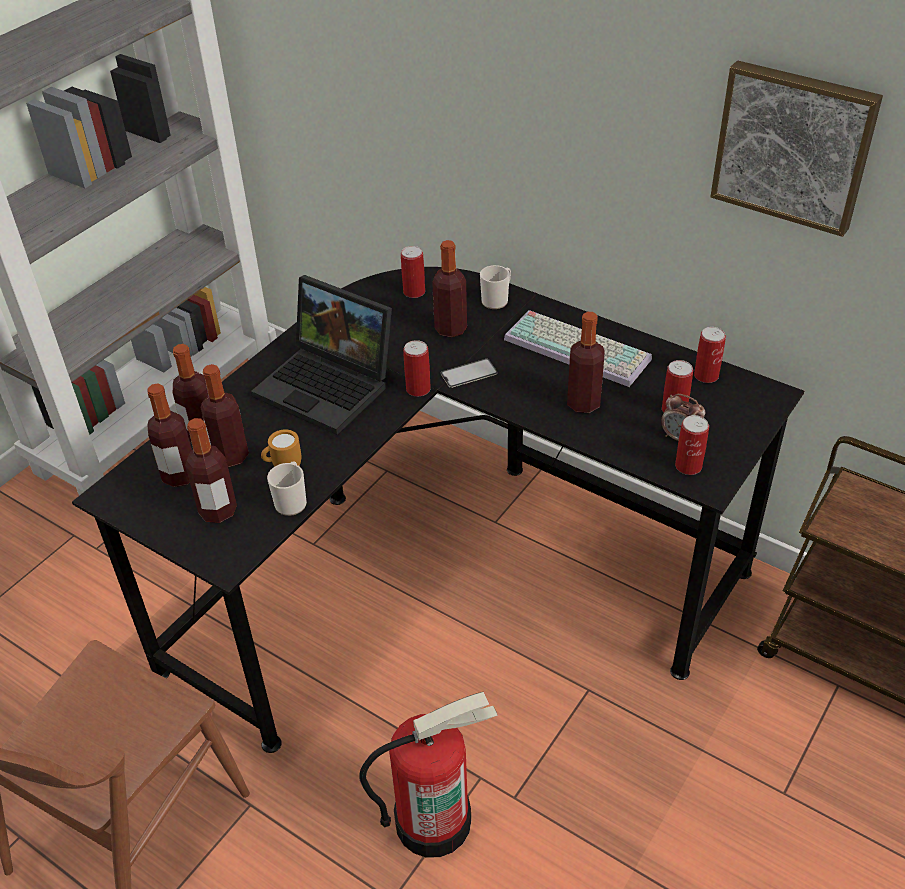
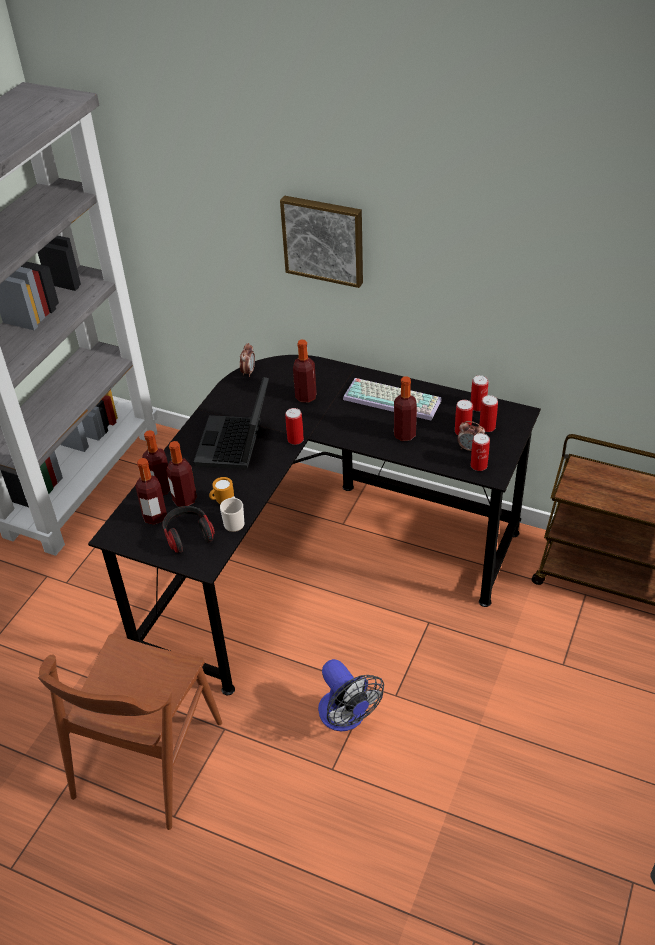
camera: 10 degrees left, 0 degrees up
(218, 511) = (188, 535): bottle -> headphones
(330, 386) = (236, 445): laptop -> laptop turned 75 degrees clockwise
(378, 284) = (248, 372): none -> alarm clock
(414, 292) = (274, 374): can -> can (487, 427)
(433, 819) = (347, 717): fire extinguisher -> fan
(469, 373) = (326, 425): phone -> none
(497, 300) = (331, 373): mug -> none
(794, 146) = (518, 260): picture -> picture (324, 239)

